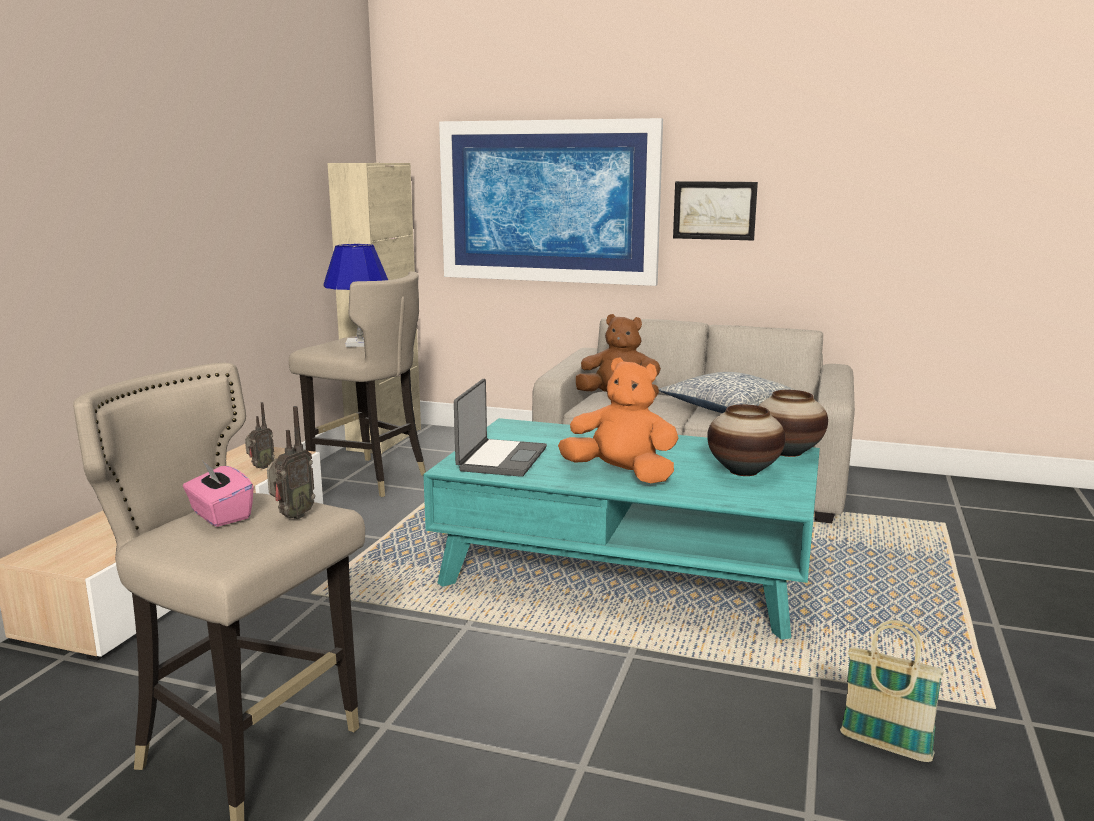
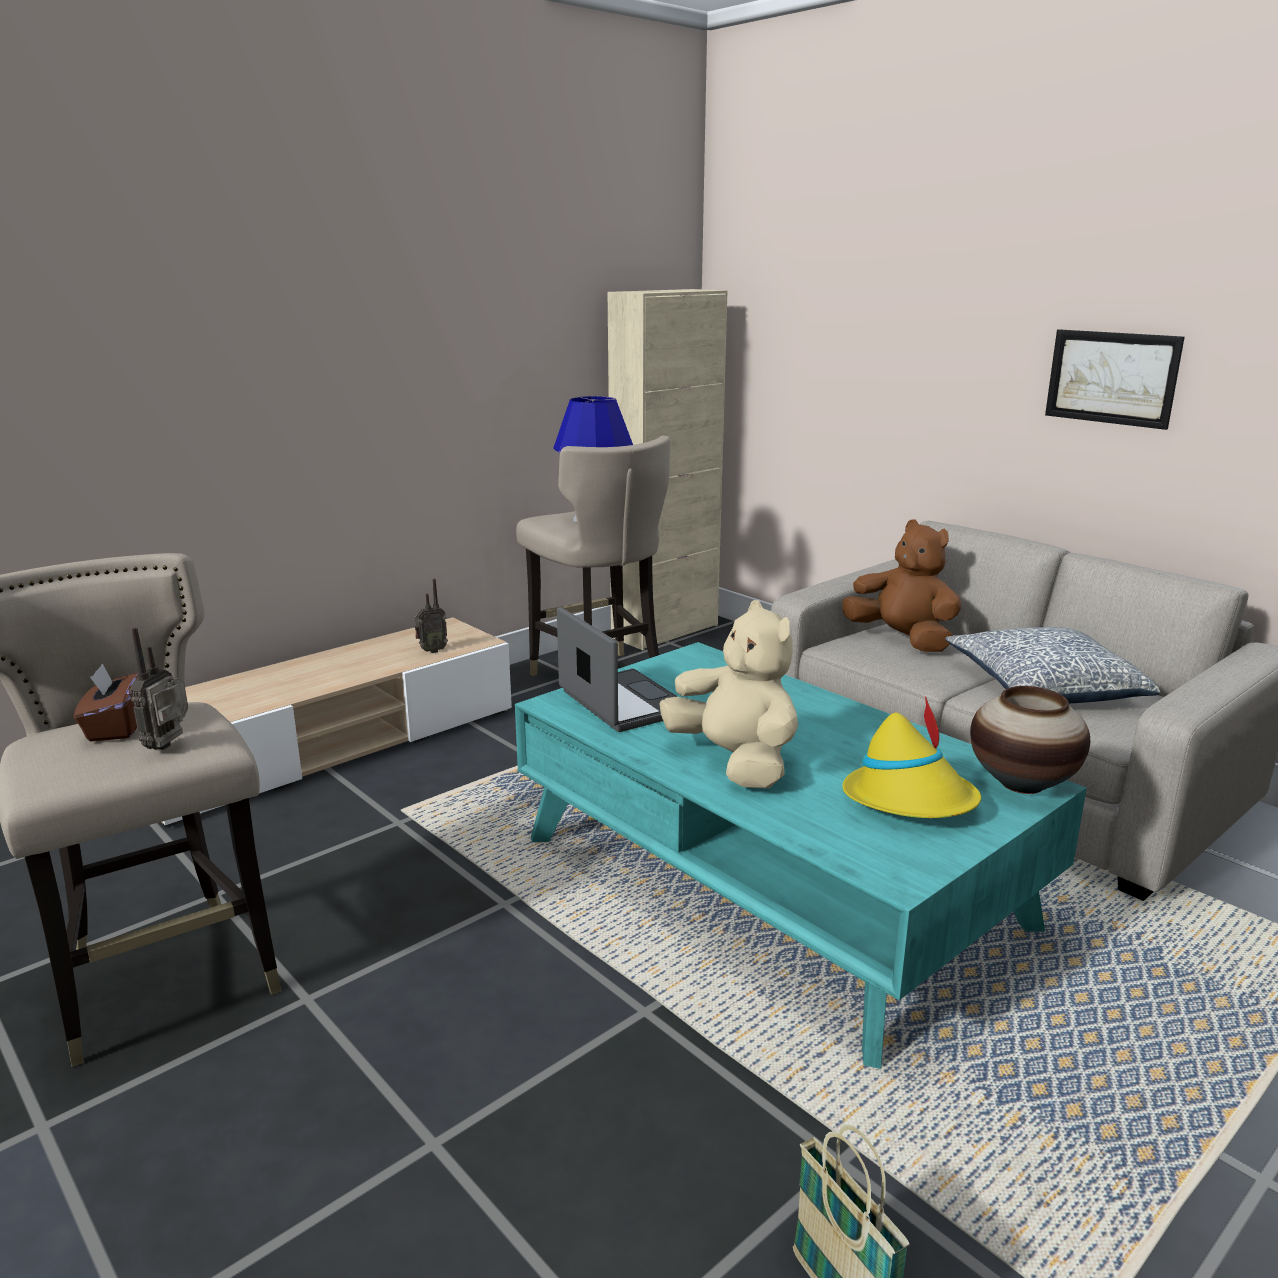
camera: 30 degrees right, 5 degrees up
(220, 515) = (116, 727): pink tissue box -> brown tissue box
(292, 517) = (170, 746): radio -> radio turned 135 degrees clockwise
(500, 459) = (621, 703): laptop -> laptop turned 75 degrees counterclockwise
(548, 202) = (887, 350): picture -> none
(621, 474) = (735, 762): orange plush toy -> beige plush toy
(744, 471) = (910, 800): vase -> yellow hat

